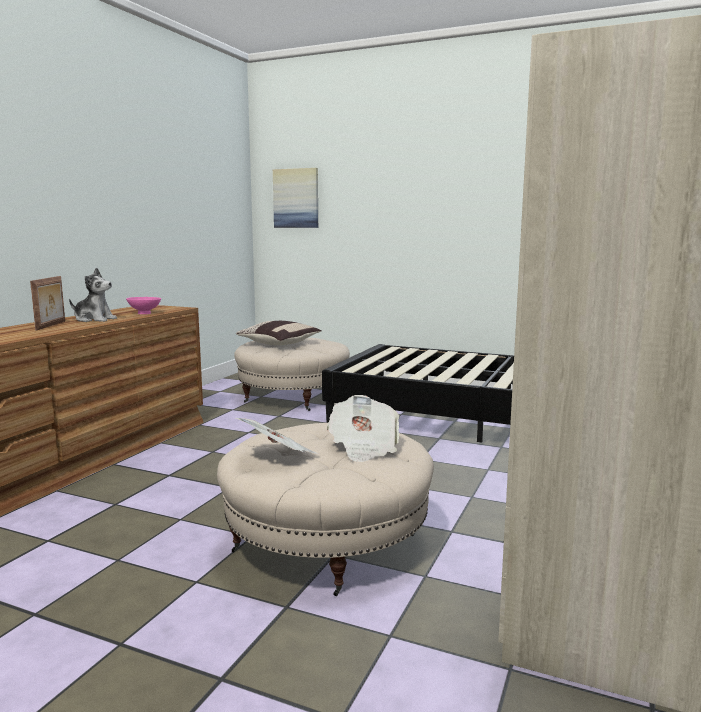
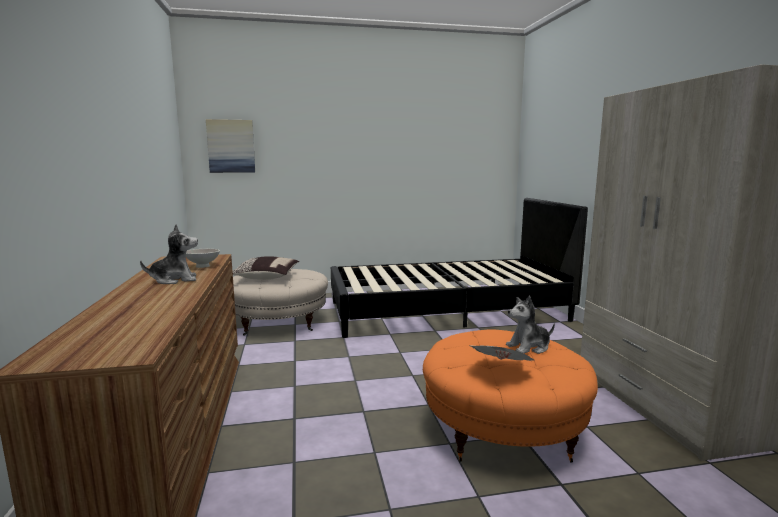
camera: 35 degrees left, 0 degrees up
(52, 325) = (150, 293): picture frame -> none
(144, 313) = (202, 266): pink bowl -> white bowl
(326, 543) = (503, 428): beige ottoman -> orange ottoman
(363, 448) = (529, 347): newspaper -> plush toy

